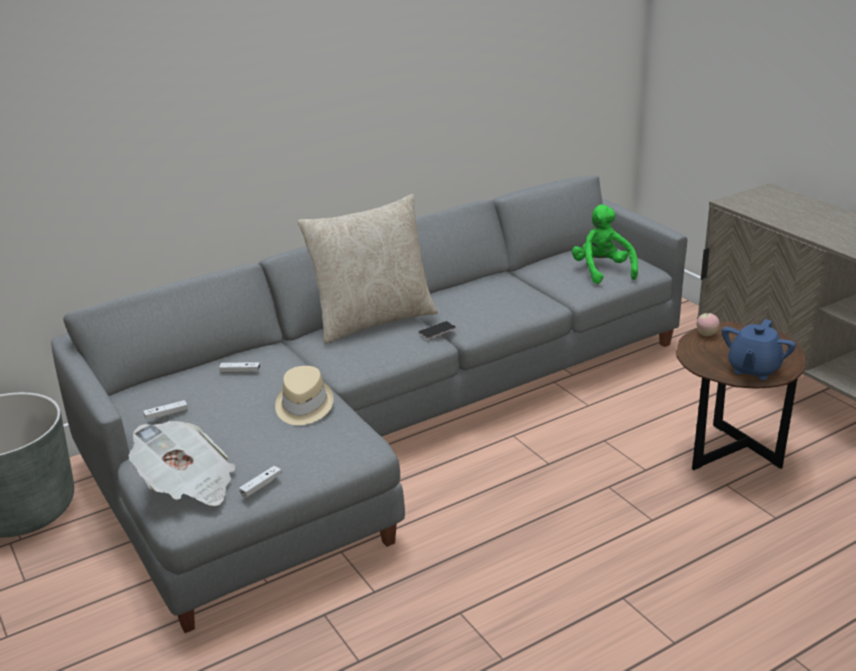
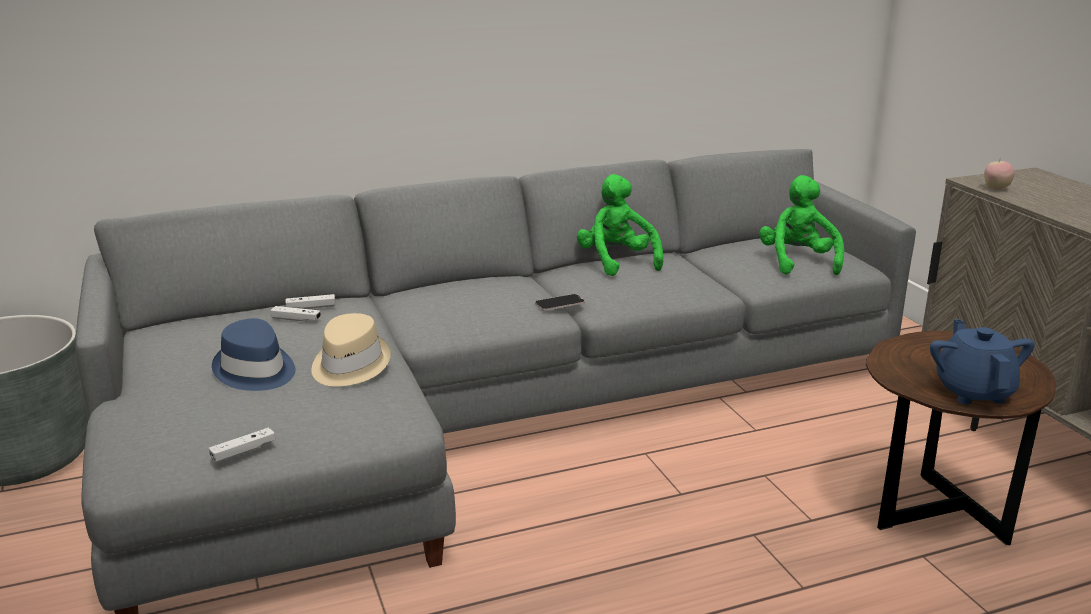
camera: 10 degrees right, 5 degrees down
(166, 414) = (180, 355): white game controller -> white game controller (311, 307)
(188, 485) = (153, 437): newspaper -> none
(234, 421) = (255, 371): none -> blue hat
(373, 320) = (486, 284): beige pillow -> none
(467, 287) = (617, 262): none -> green plush toy
(706, 334) = (915, 343): apple -> apple (996, 189)
(753, 369) = (973, 392): blue teapot -> blue teapot turned 135 degrees clockwise

